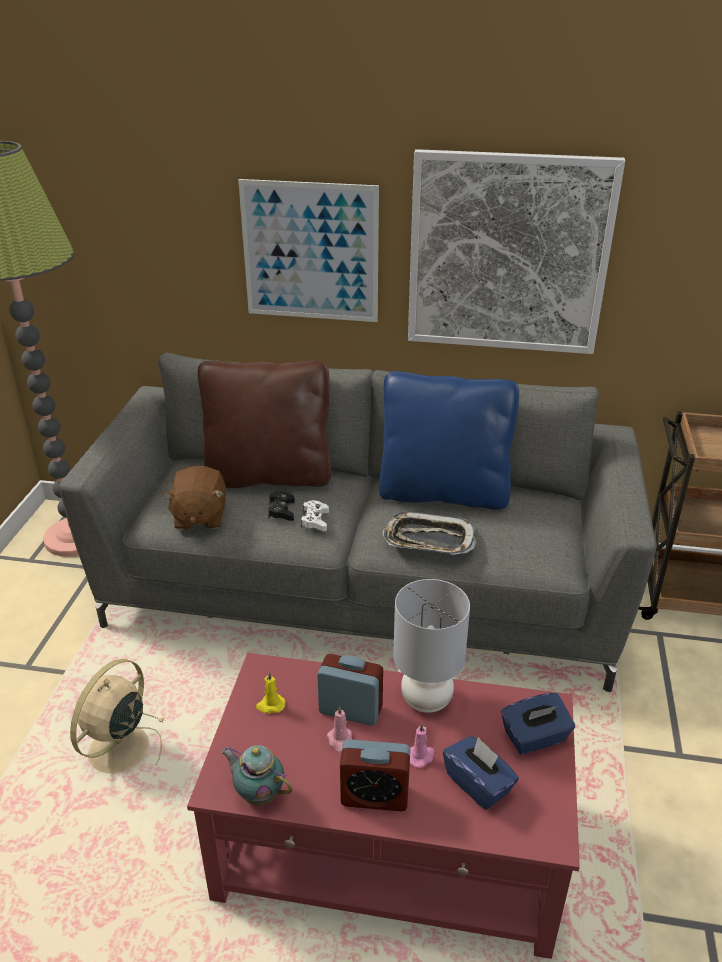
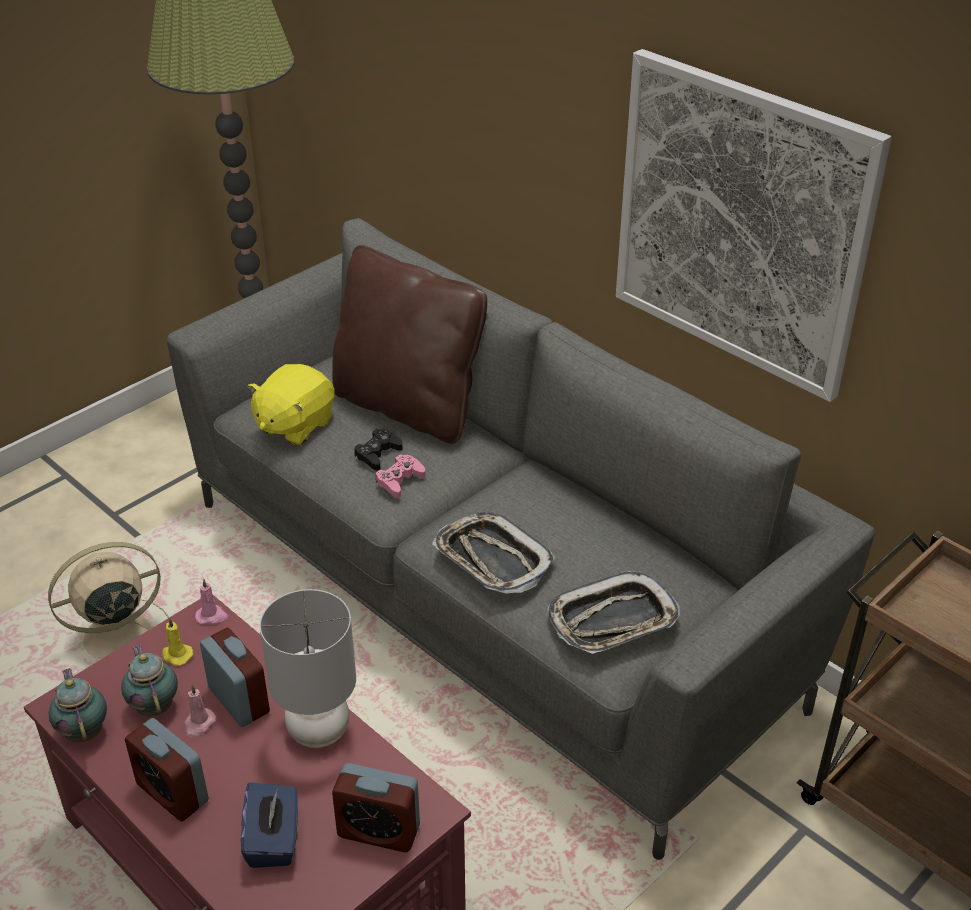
camera: 35 degrees right, 5 degrees up
(199, 517) = (294, 425): brown plush toy -> yellow plush toy
(293, 746) = (154, 705): none -> teapot
(310, 252) = (526, 145): picture -> none
(315, 520) = (399, 480): white game controller -> pink game controller
(420, 756) = (252, 782): pink candle -> pink candle (212, 616)
(443, 493) = (575, 511): blue pillow -> none
(535, 737) = (378, 831): blue tissue box -> alarm clock
(536, 542) = (612, 621): none -> tray

